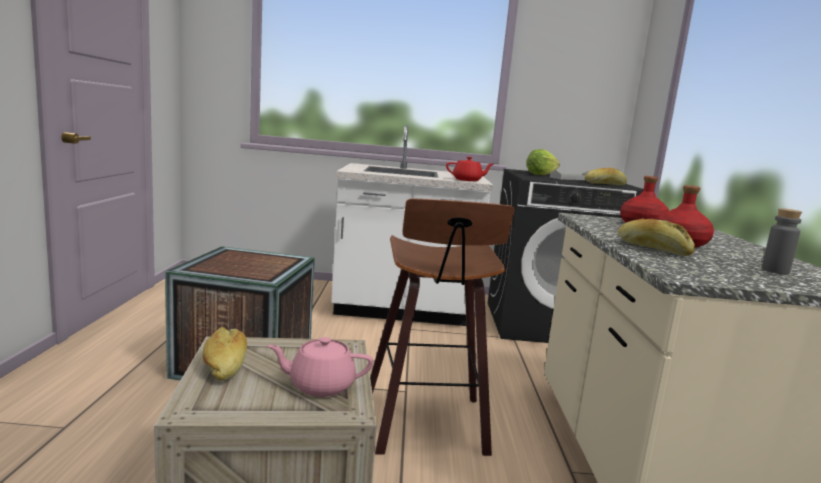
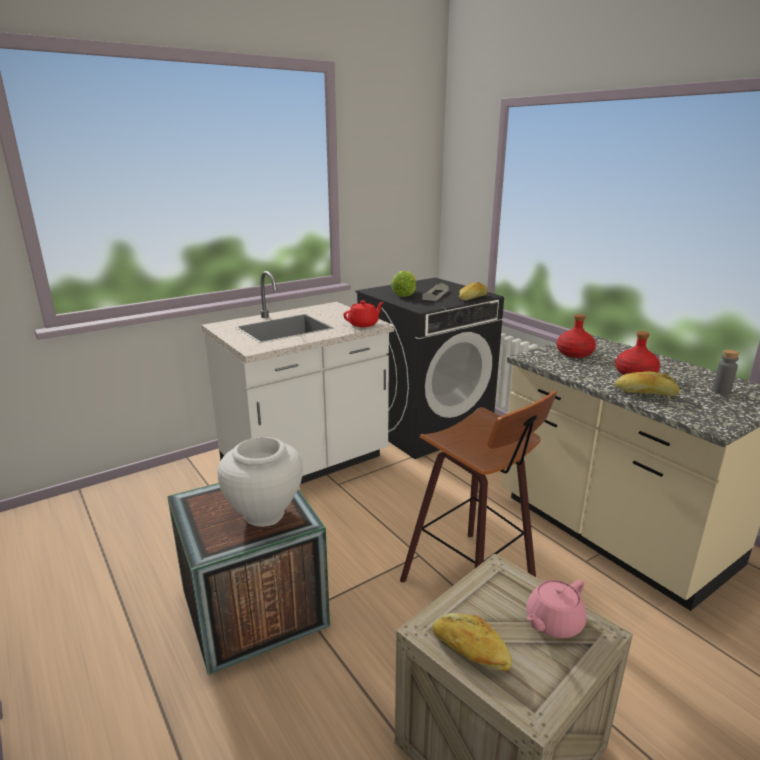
camera: 35 degrees left, 10 degrees up
(254, 268) = (264, 514): none -> white vase

